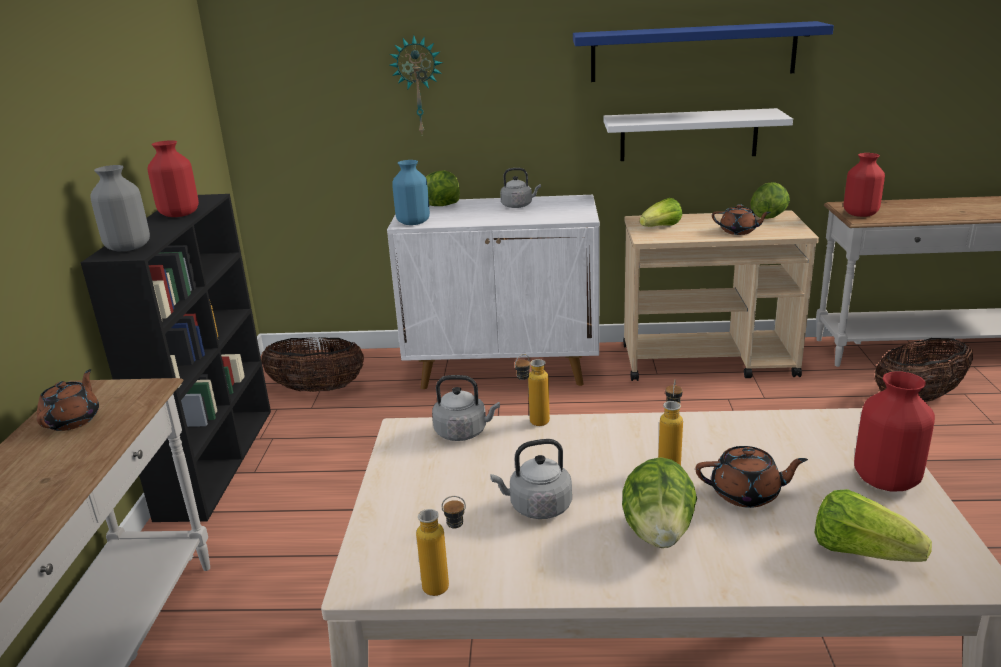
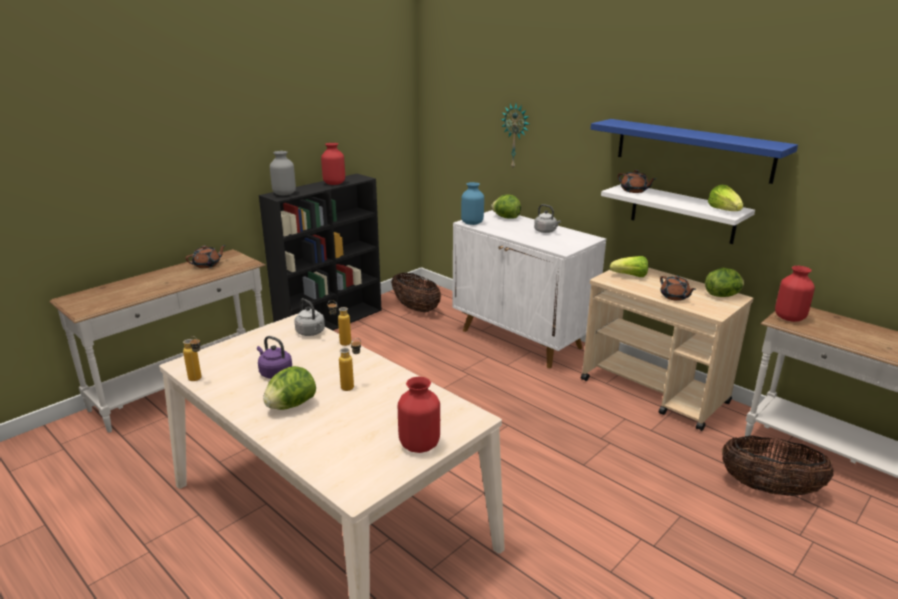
camera: 40 degrees right, 0 degrees up
(537, 507) = (274, 373): grey kettle -> purple kettle
(746, 494) = (352, 413): brown teapot -> brown teapot (634, 191)
(861, 551) = (340, 458): lettuce -> lettuce (724, 211)

